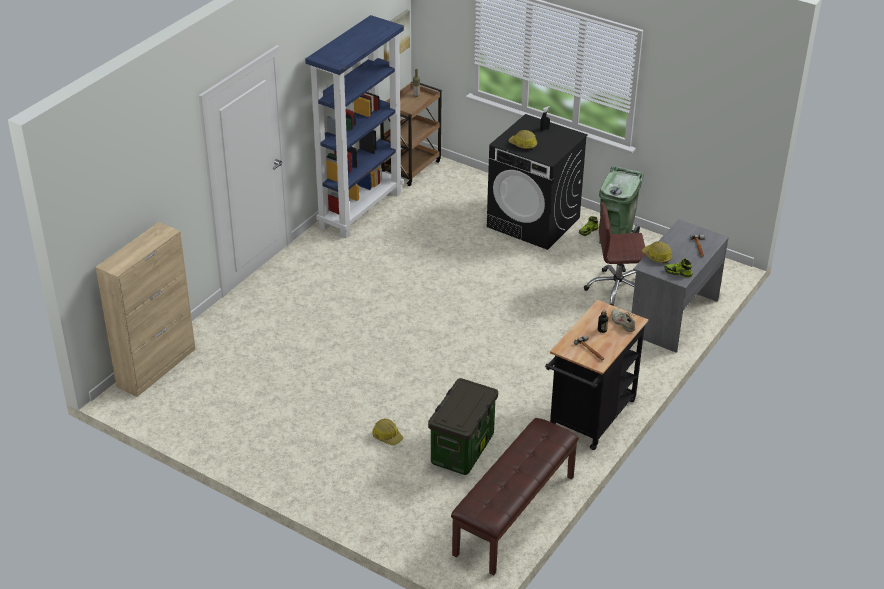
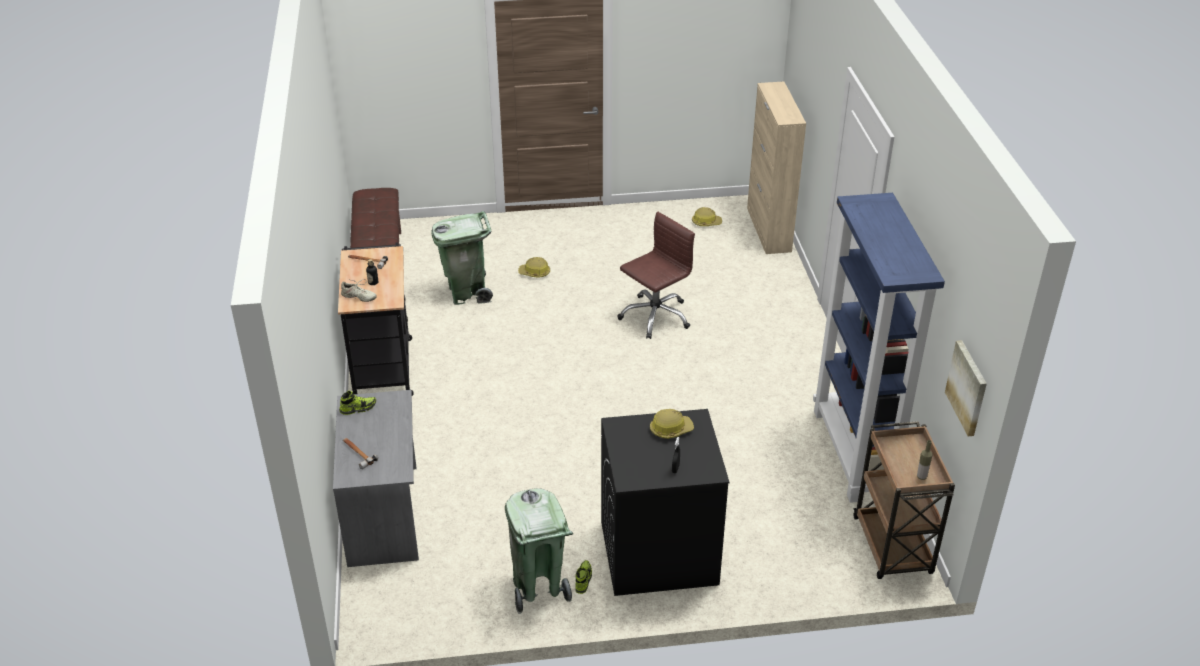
camera: 140 degrees right, 0 degrees up
(462, 448) = (467, 293): storage box -> green trash can
(617, 289) = (474, 514): brown office chair -> brown office chair (655, 316)
(657, 256) = (396, 416): hard hat -> hard hat (706, 222)

